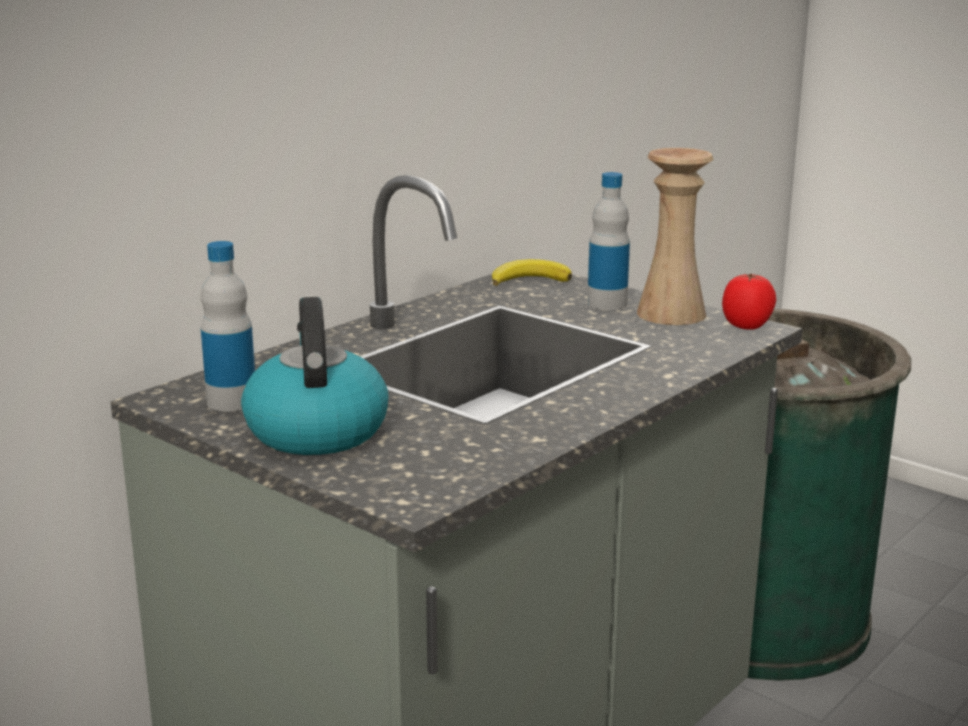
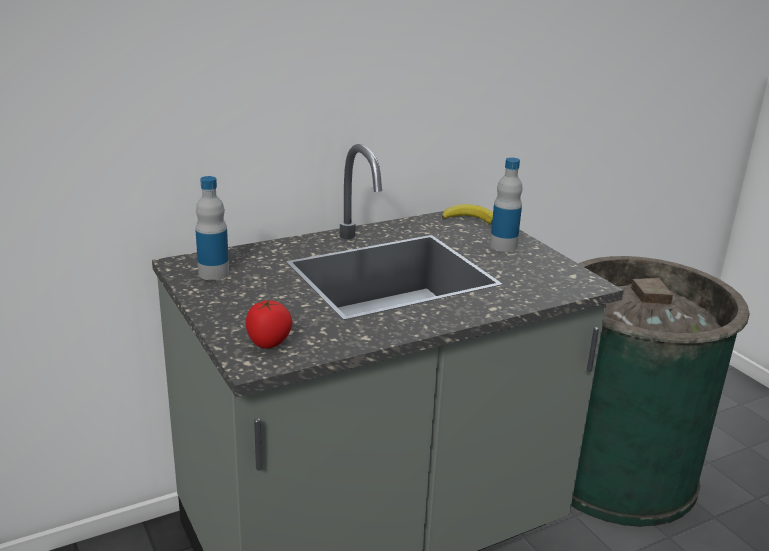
camera: 20 degrees right, 5 degrees up
(316, 430) = (242, 303): kettle -> none
(671, 313) = (539, 261): beige vase -> none
(747, 326) = (583, 281): tomato -> tomato (269, 343)

